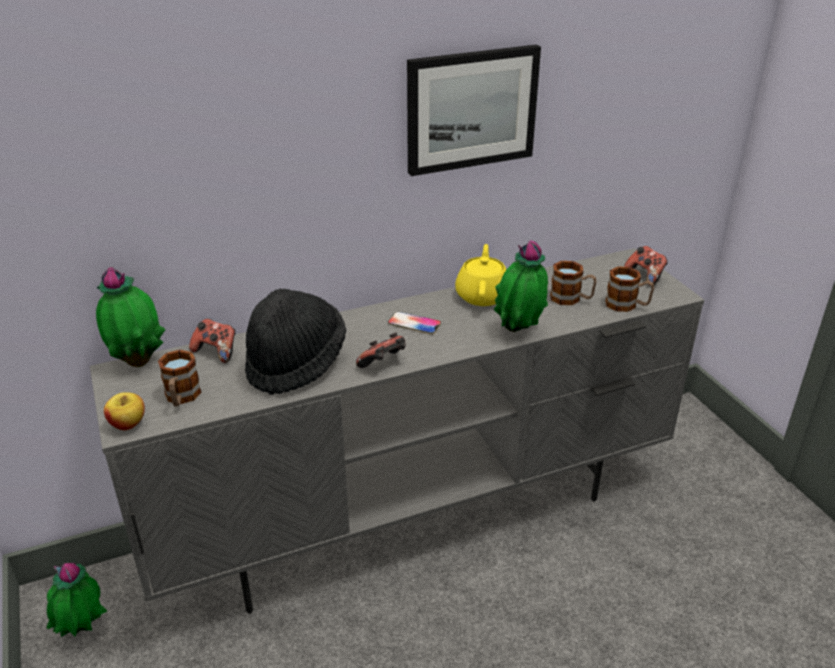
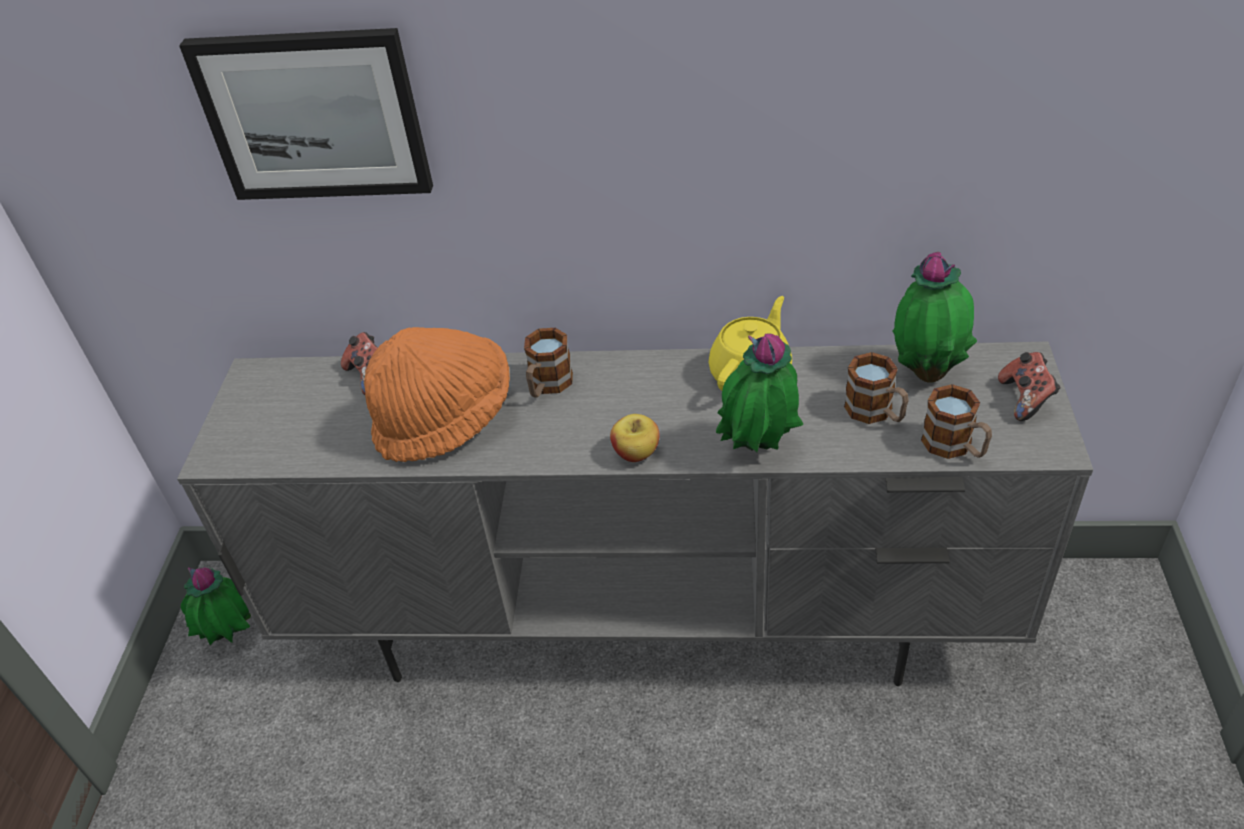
camera: 30 degrees right, 10 degrees up
(128, 424) = (220, 453): apple -> apple (636, 453)
(138, 361) = (283, 367): potted plant -> potted plant (927, 372)
(181, 398) = (293, 433): mug -> mug (547, 385)
(296, 363) = (445, 419): black hat -> orange hat
(383, 364) = (546, 451): game controller -> none
(414, 324) = (627, 397): phone -> none
(471, 109) = (749, 104): picture -> picture (314, 115)

